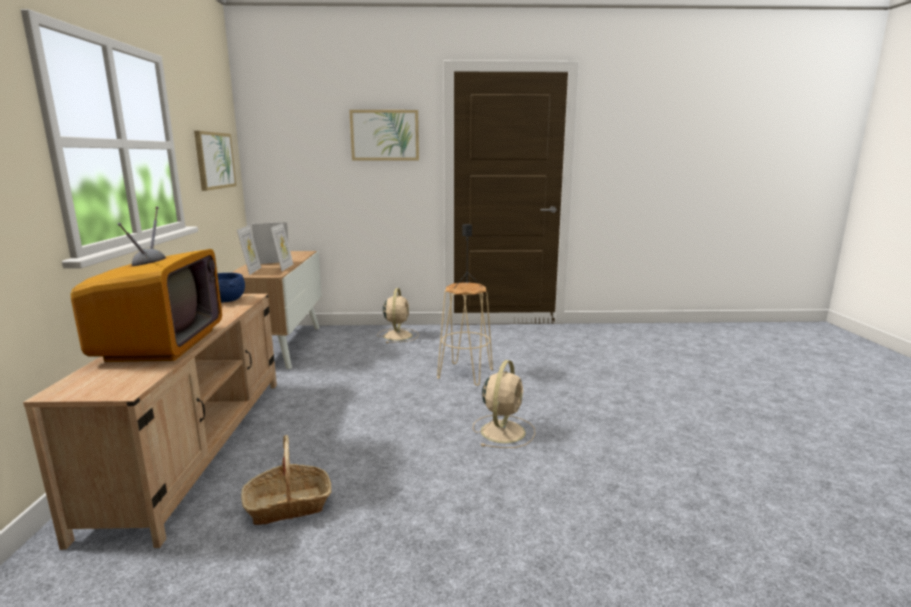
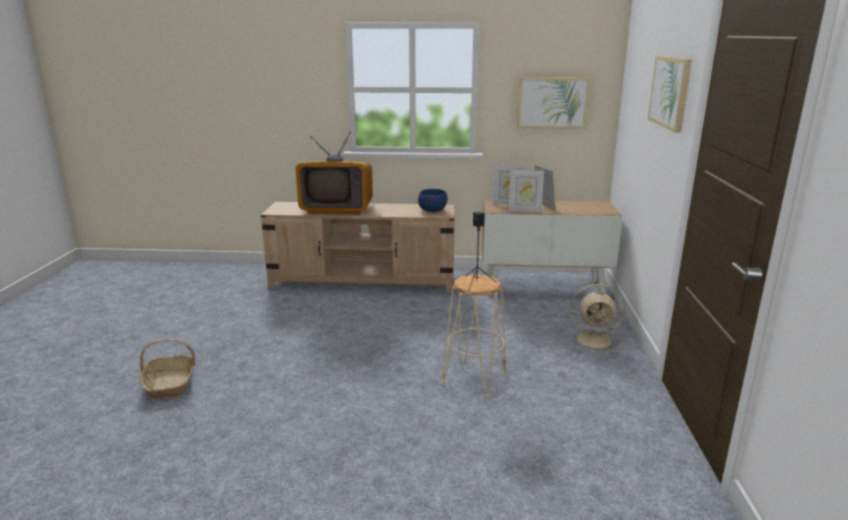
camera: 95 degrees right, 5 degrees up
(288, 505) = (283, 312): basket -> basket (170, 384)
(503, 430) = (339, 390): beige fan -> none

